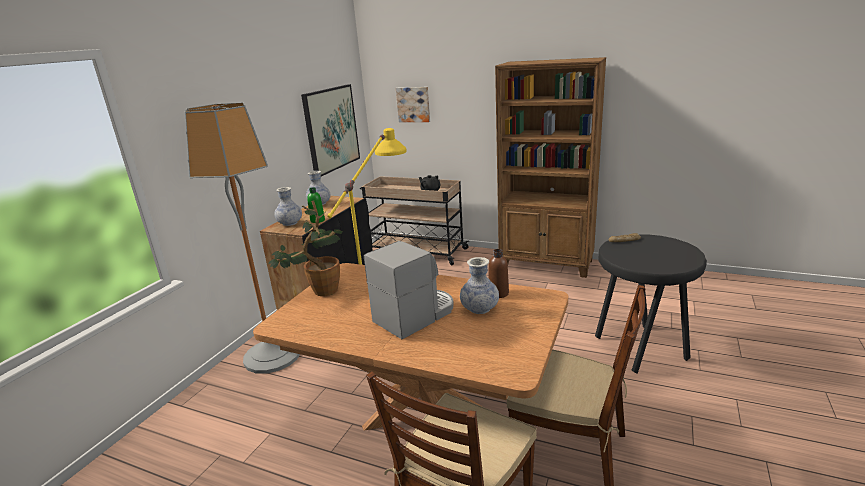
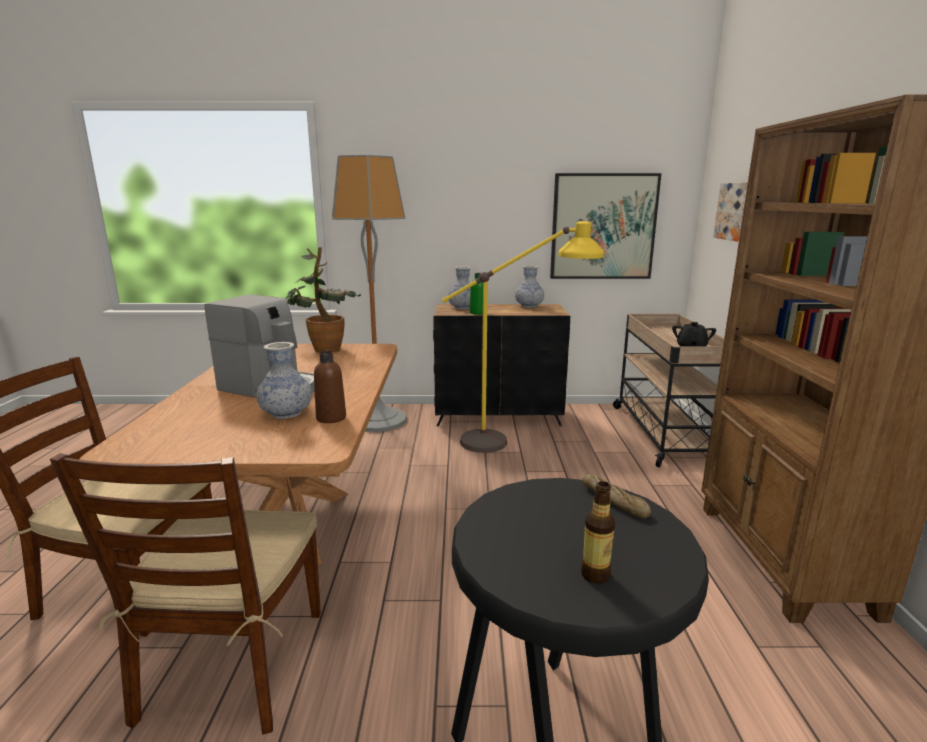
camera: 65 degrees right, 5 degrees down
(676, 253) = (595, 575): none -> bottle

